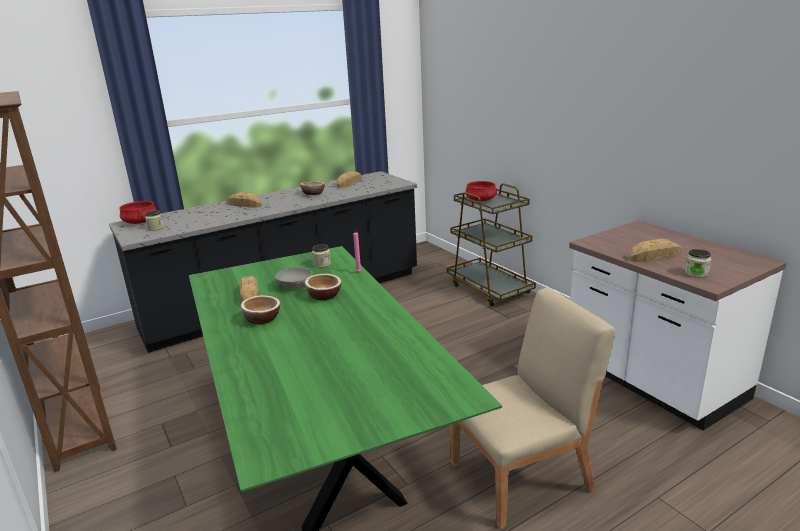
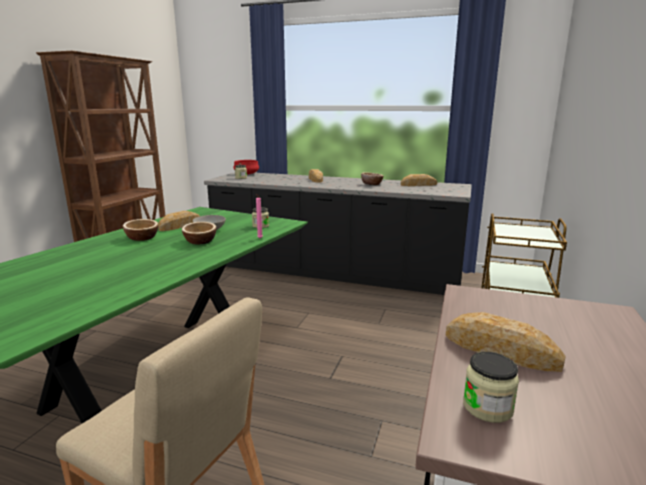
camera: 50 degrees right, 5 degrees down
(481, 200) = (518, 230): red cooking pot -> none

